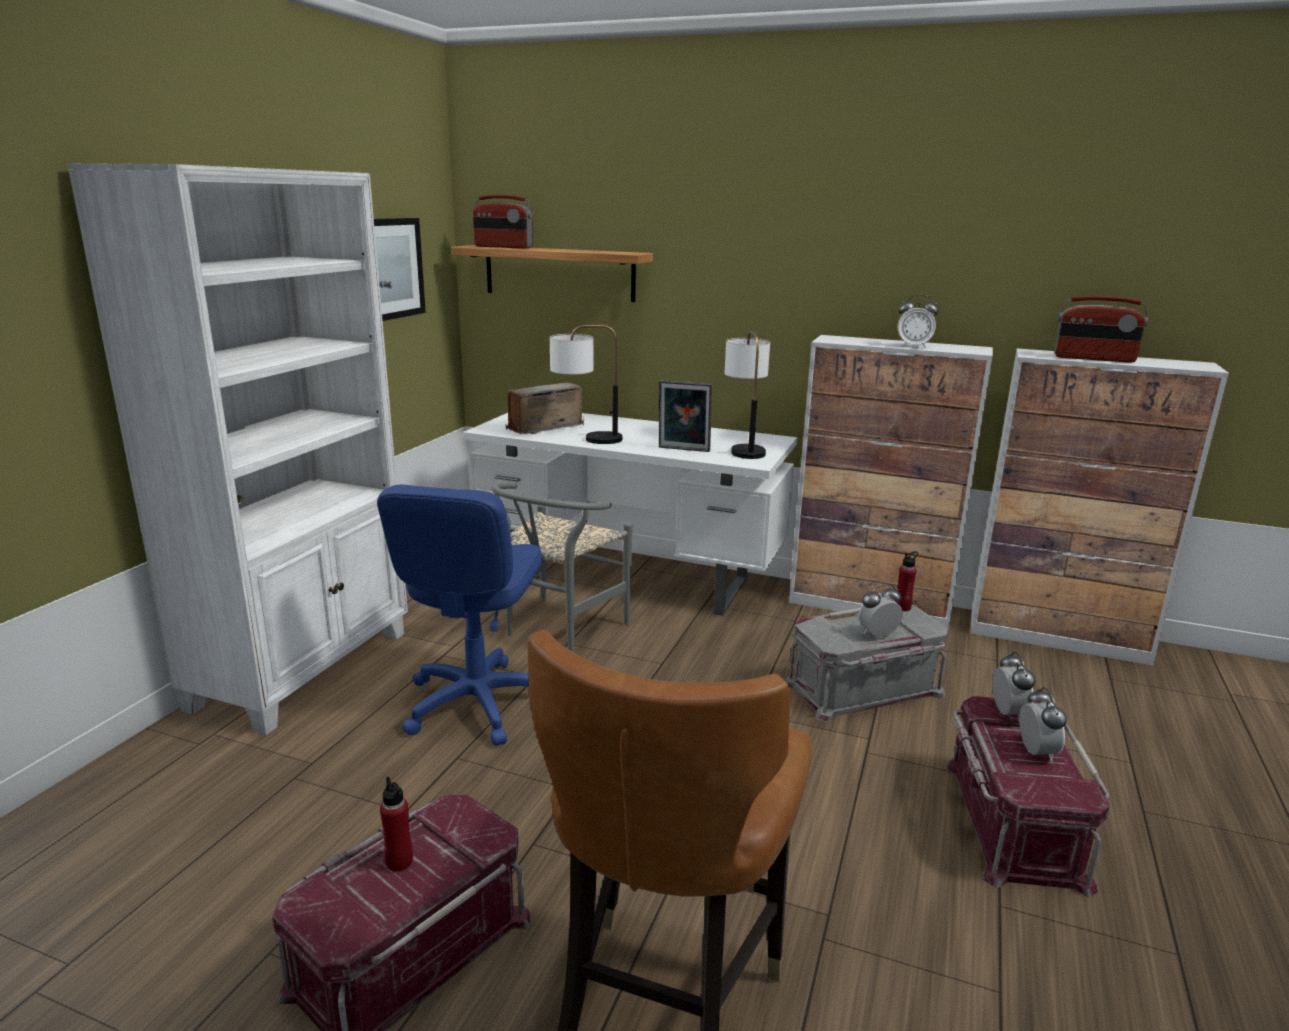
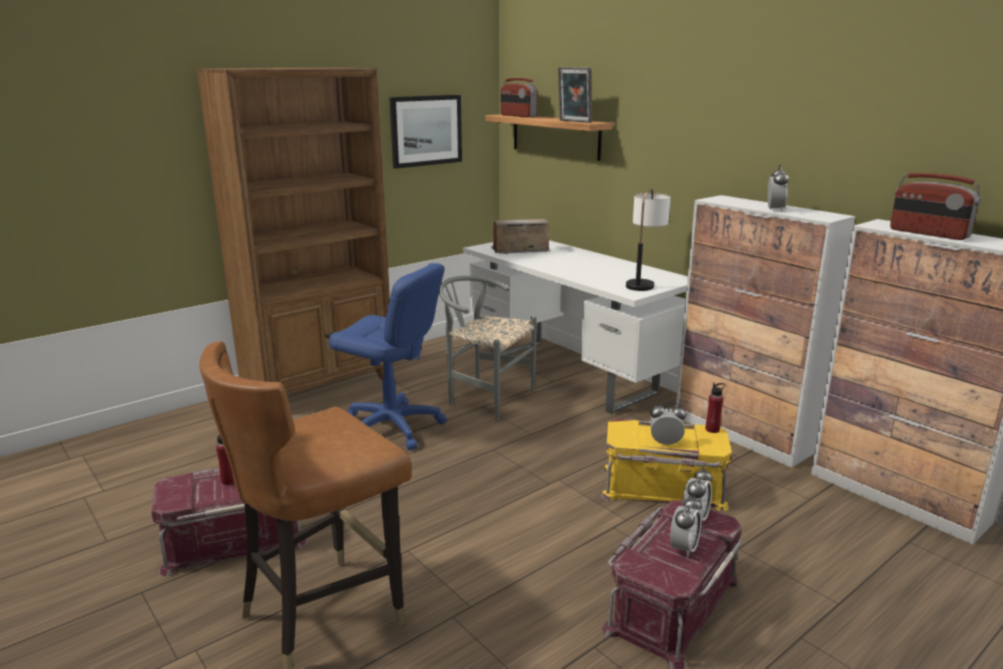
camera: 30 degrees right, 0 degrees up
(305, 669) = (320, 385): white bookcase -> brown bookcase
(476, 703) = (391, 427): blue office chair -> blue office chair turned 105 degrees counterclockwise
(558, 631) = (484, 397): grey chair -> grey chair turned 60 degrees clockwise
(585, 439) = (535, 262): table lamp -> none
(683, 450) = (593, 277): picture frame -> picture frame (573, 121)
(864, 689) = (662, 488): grey storage box -> yellow storage box
(913, 346) = (774, 210): alarm clock -> alarm clock turned 120 degrees counterclockwise

